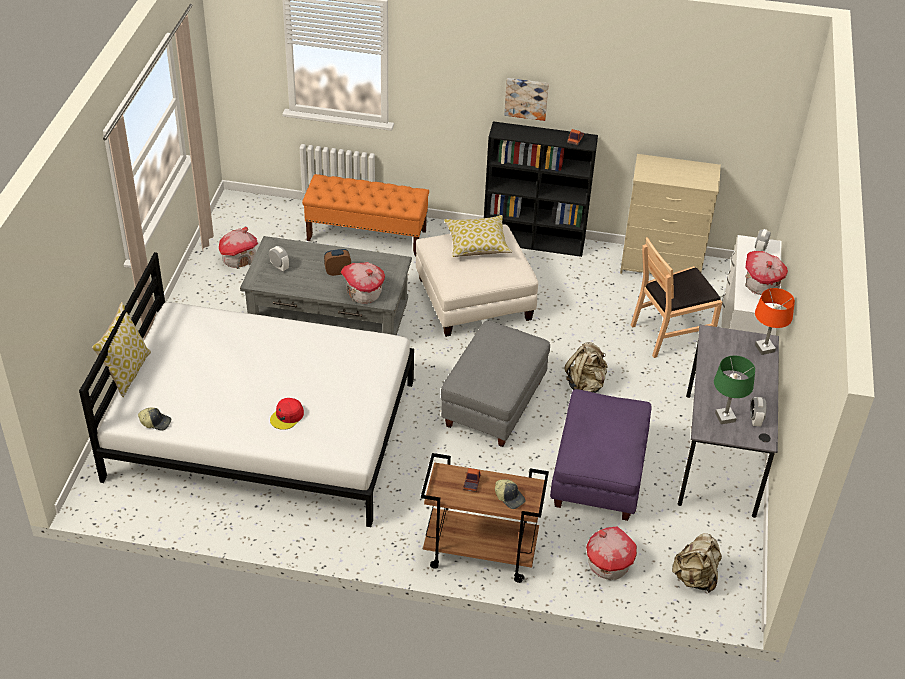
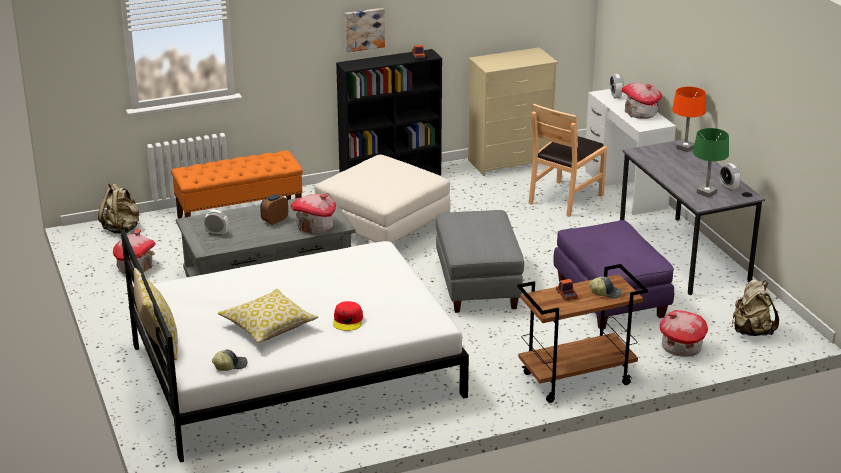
camera: 30 degrees left, 15 degrees down
(477, 244) = (373, 170): pillow -> pillow (268, 326)
(585, 385) = (536, 250): beige backpack -> beige backpack (122, 228)

